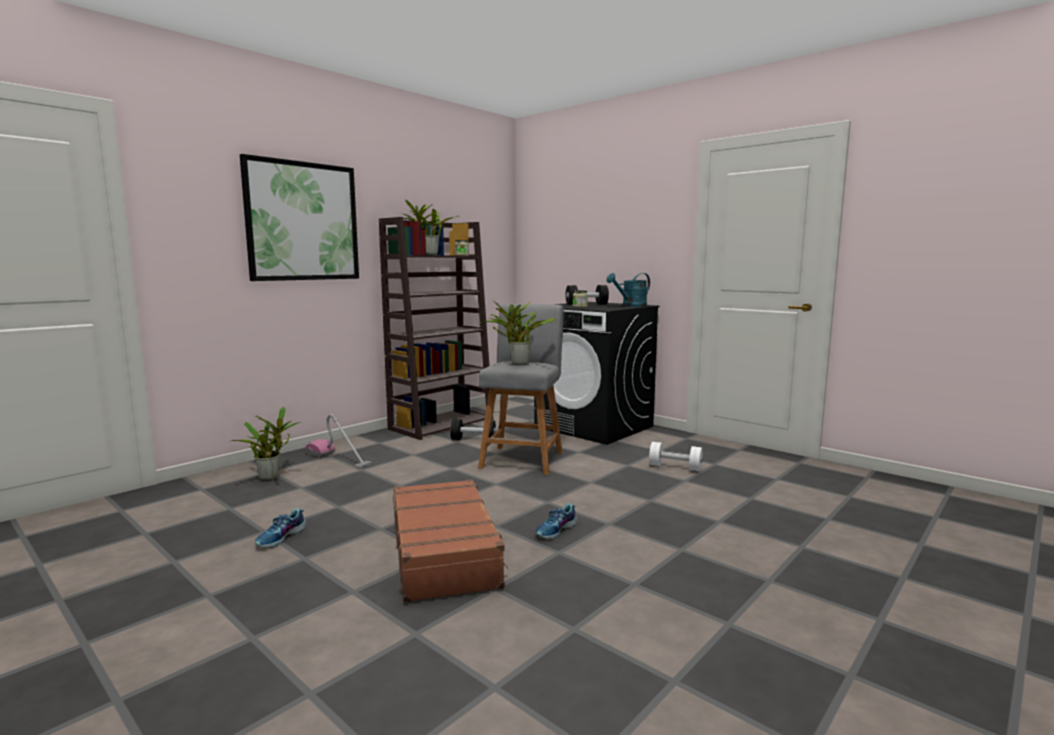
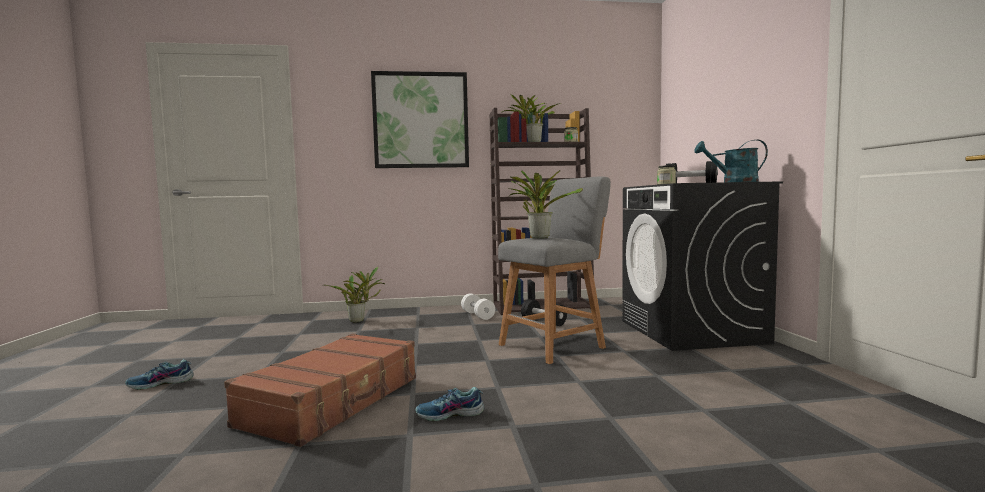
camera: 40 degrees right, 5 degrees down
(281, 538) = (279, 358): shoe -> shoe (160, 384)
(338, 458) = (419, 317): vacuum cleaner -> none
(675, 467) = (718, 392): white dumbbell -> white dumbbell (477, 315)

